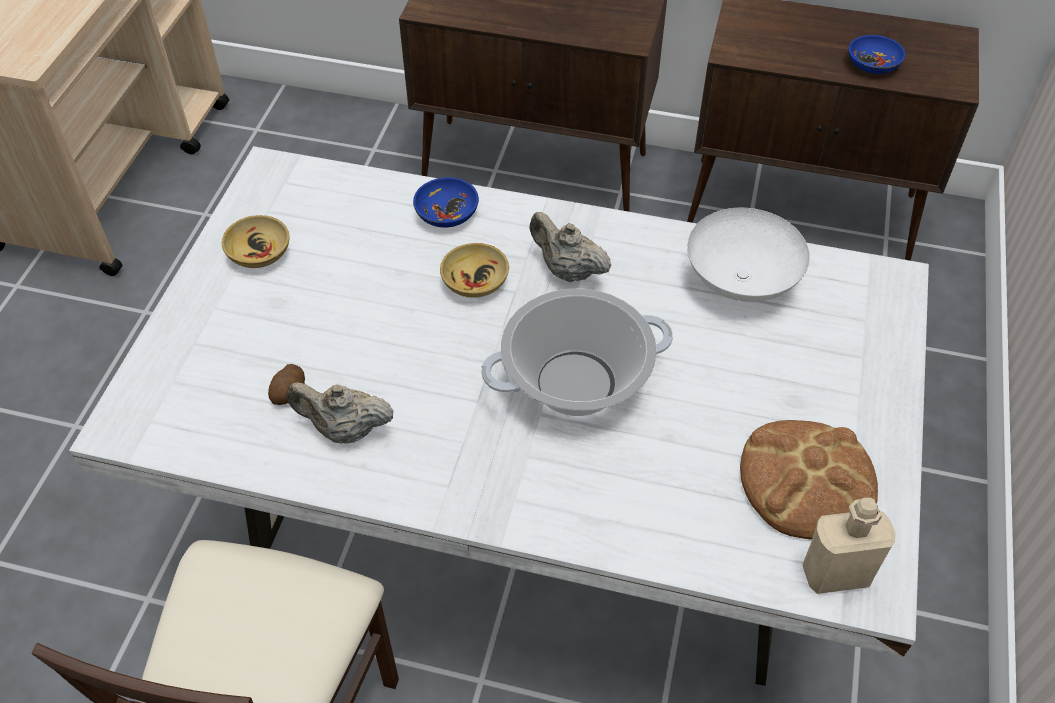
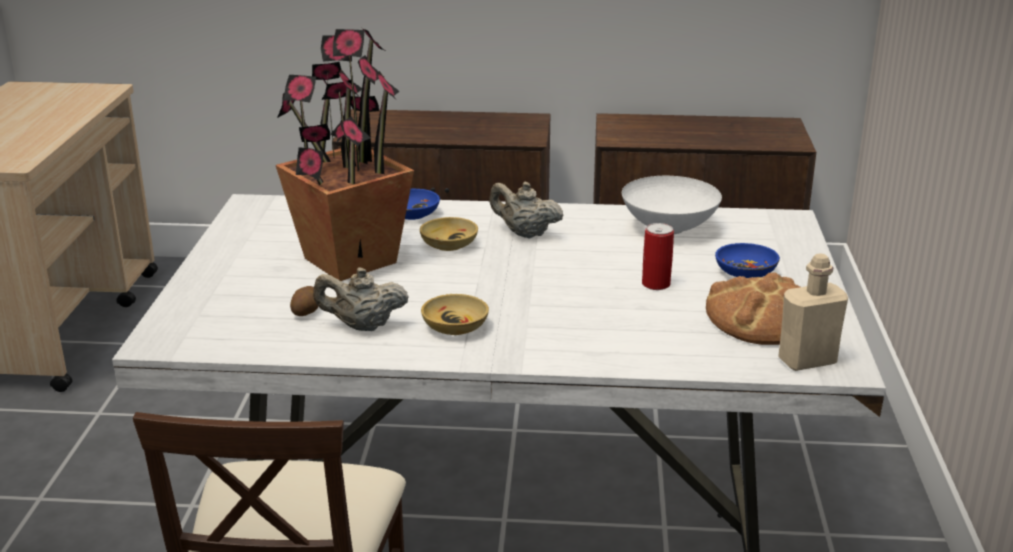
camera: 10 degrees left, 25 degrees down
(258, 253) = (255, 245): beige bowl -> beige bowl (454, 327)
(356, 297) = (349, 260): none -> potted plant
(575, 382) = (553, 287): cooking pot -> none
(696, 394) = (656, 284): none -> can
(872, 65) = (727, 139): blue bowl -> blue bowl (745, 272)

